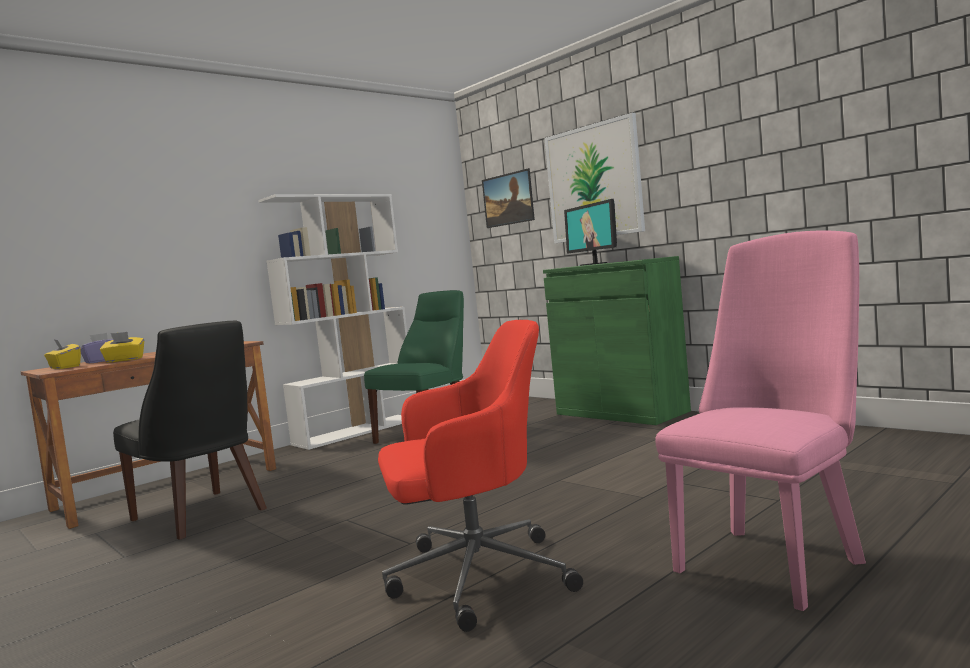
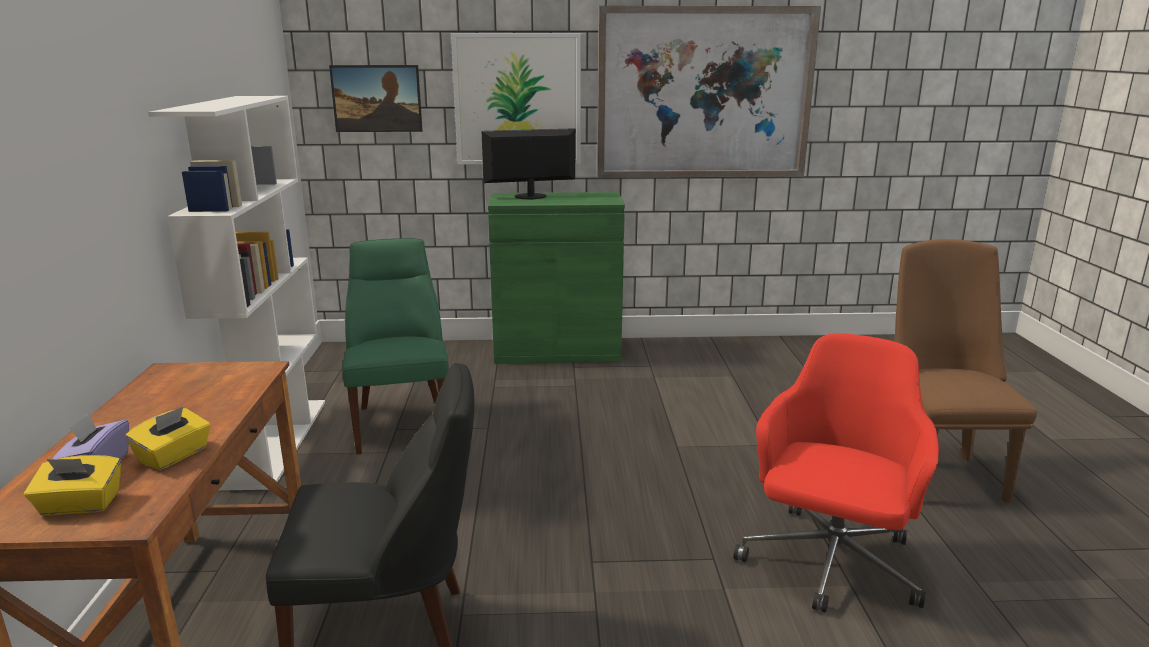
camera: 50 degrees left, 15 degrees up
(594, 264) = (530, 196): monitor -> monitor turned 150 degrees clockwise
(751, 143) = (703, 94): none -> picture
(774, 560) = (936, 472): pink chair -> brown chair

